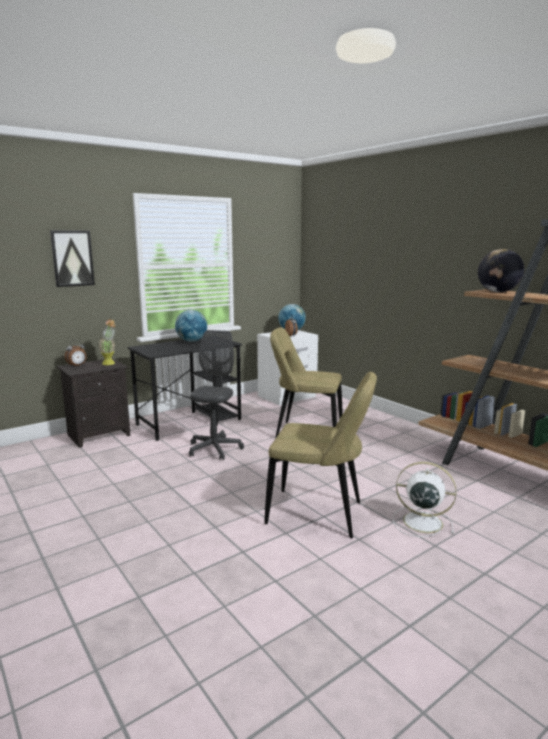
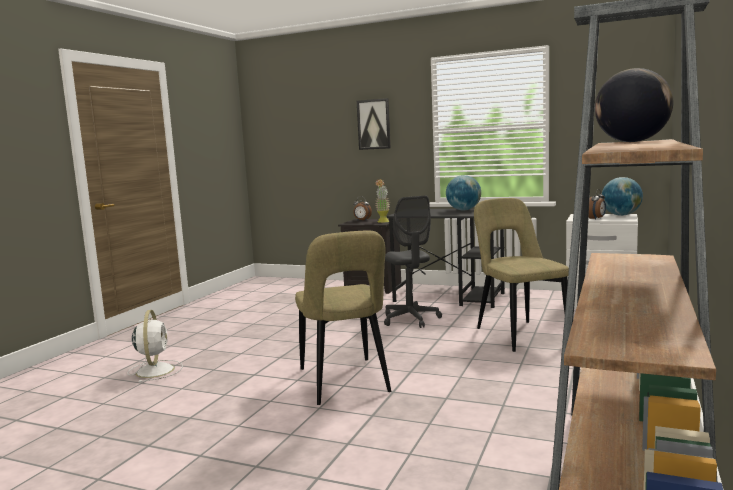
camera: 60 degrees right, 5 degrees down
(214, 449) = (411, 319): grey office chair -> grey office chair turned 90 degrees clockwise
(420, 522) = (389, 427): white fan -> white fan (155, 370)

